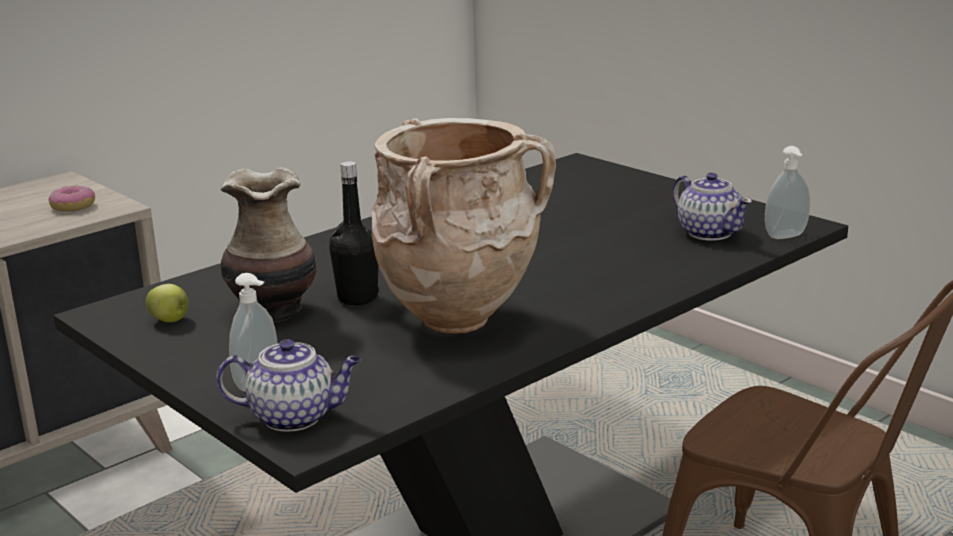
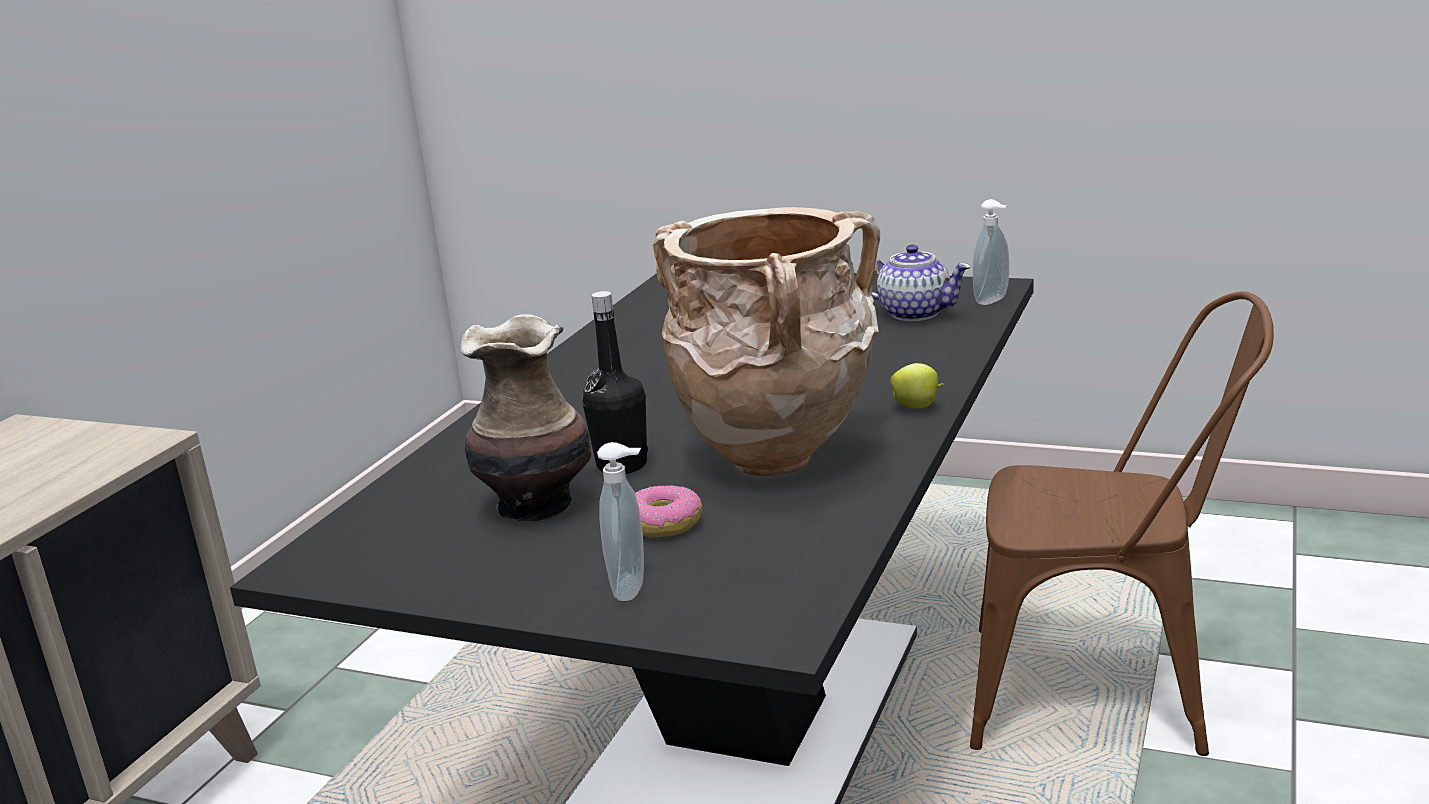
camera: 25 degrees left, 0 degrees up
(73, 206) = (78, 454): donut -> donut (664, 524)
(170, 320) = (413, 549): apple -> apple (917, 407)
(295, 417) = (727, 610): teapot -> none

